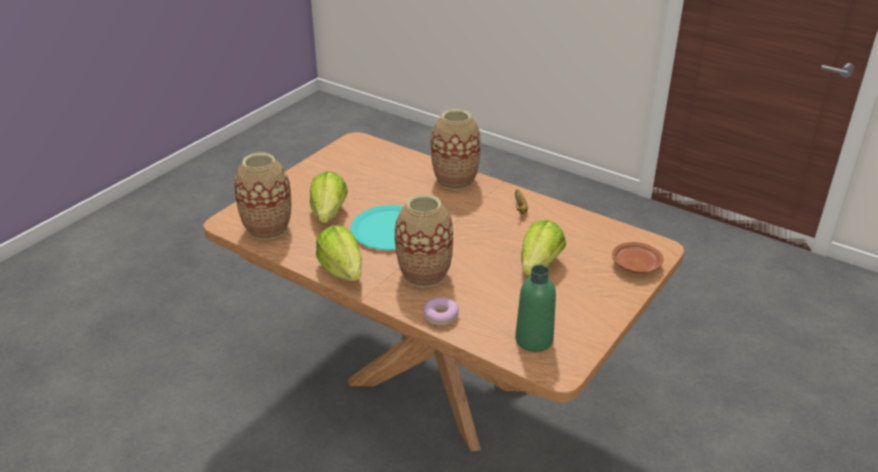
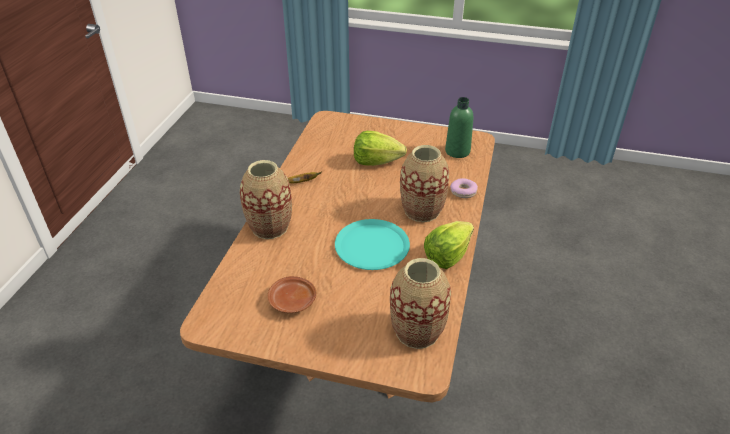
camera: 110 degrees left, 5 degrees up
(328, 214) = (368, 294): lettuce -> none
(635, 265) = (352, 125): brown plate -> brown plate (292, 301)

